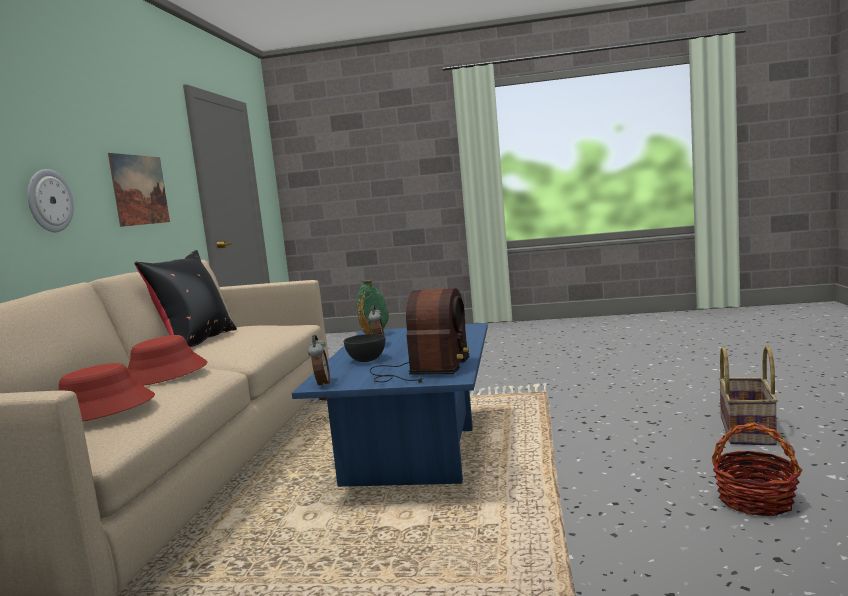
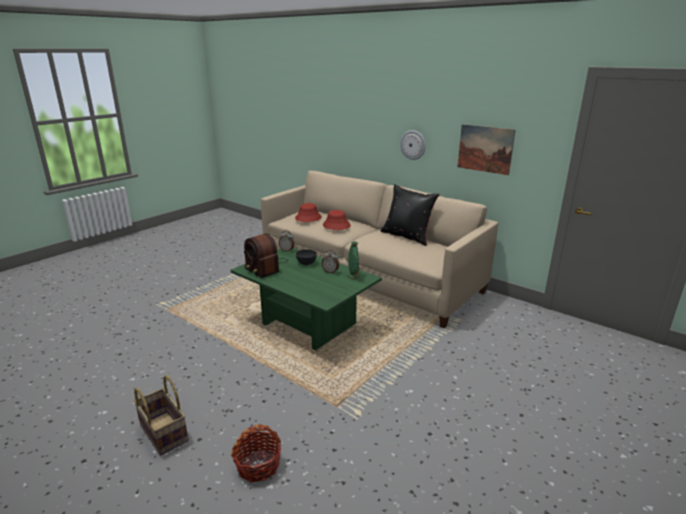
camera: 120 degrees right, 15 degrees up
(416, 457) = (306, 325): blue coffee table -> green coffee table
(755, 501) = (137, 376): basket -> basket (258, 465)

